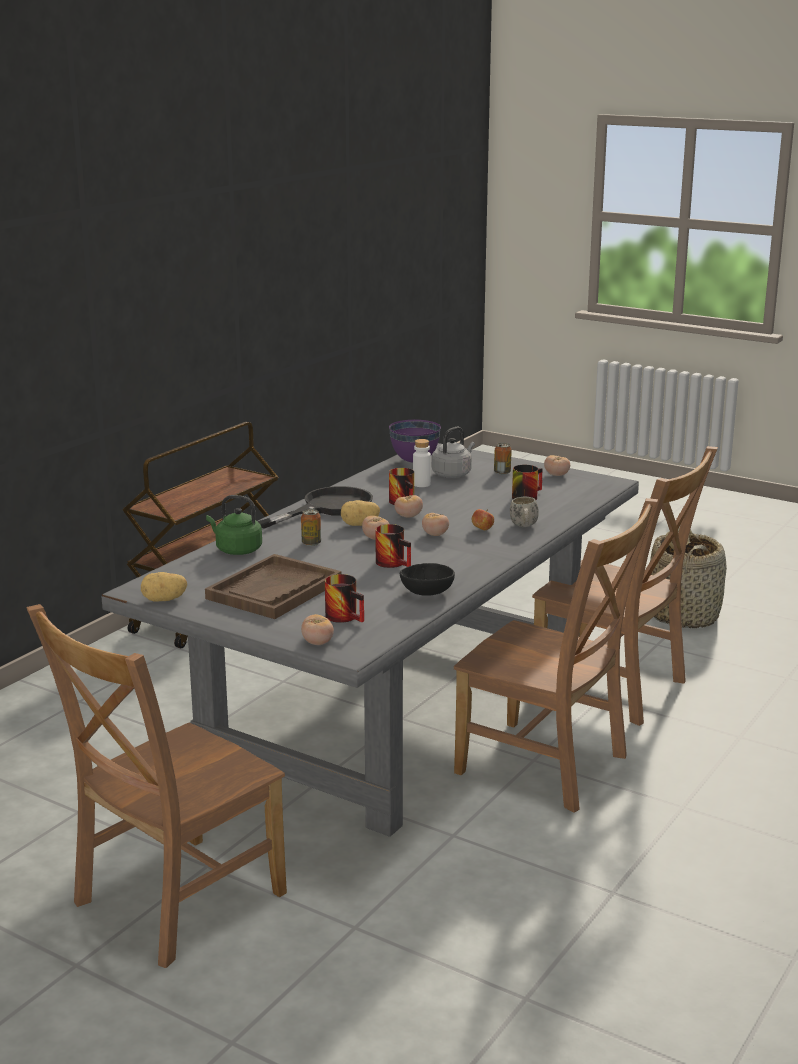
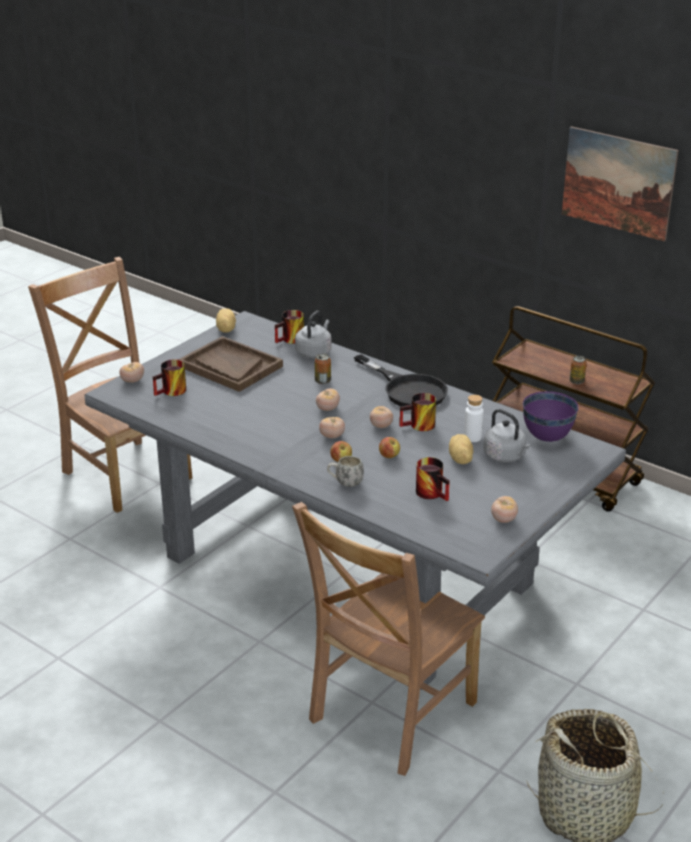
camera: 95 degrees right, 10 degrees up
(157, 289) = (618, 183): none -> picture
(236, 550) = (314, 352): green kettle -> grey kettle
(360, 525) = (362, 403): potato -> potato (460, 460)
(395, 563) = (270, 415): mug -> mug (291, 340)
(426, 592) = (206, 425): black bowl -> none
(467, 512) = (389, 456): none -> apple
(502, 472) = (511, 486): can -> can (576, 381)
(547, 767) = (245, 648): brown chair -> none

